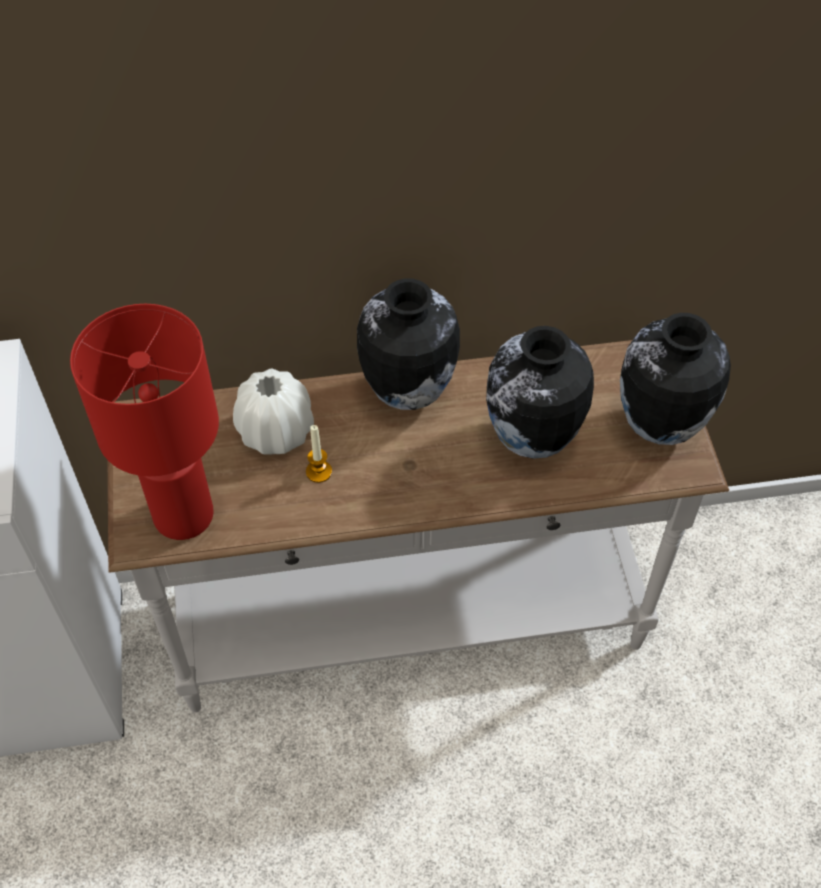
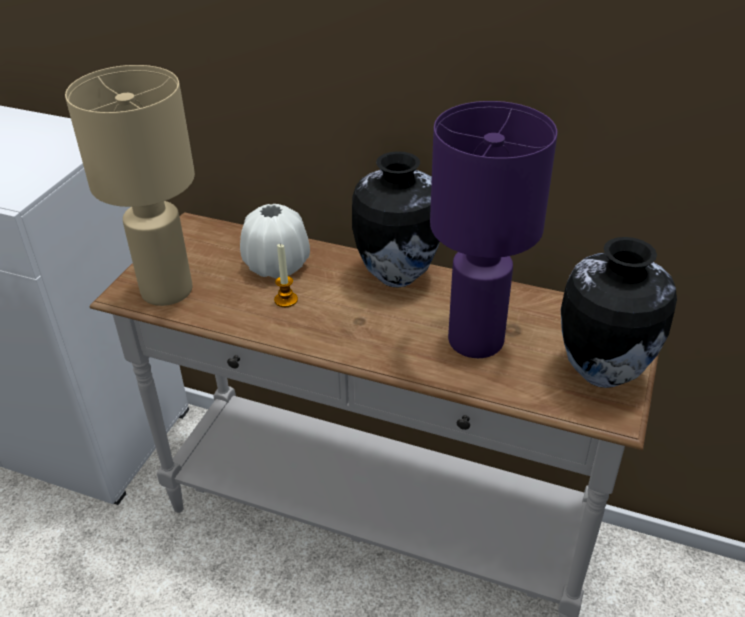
camera: 30 degrees right, 15 degrees down
(183, 514) = (167, 290): red table lamp -> beige table lamp
(531, 441) = (474, 341): vase -> purple table lamp

